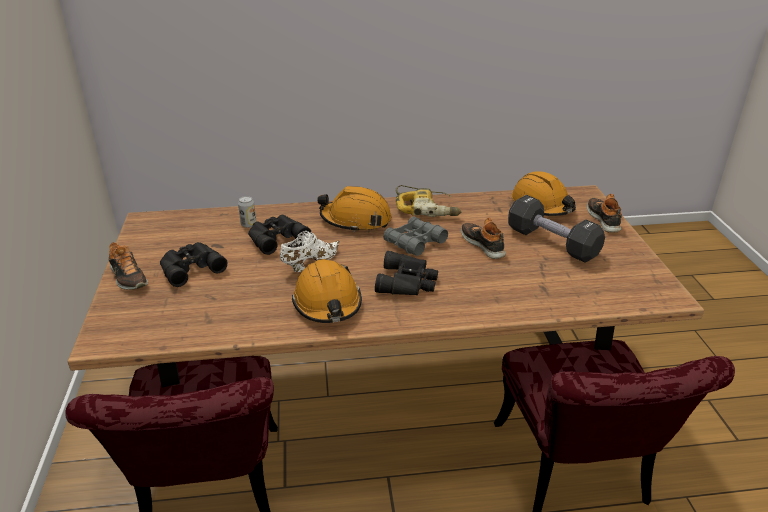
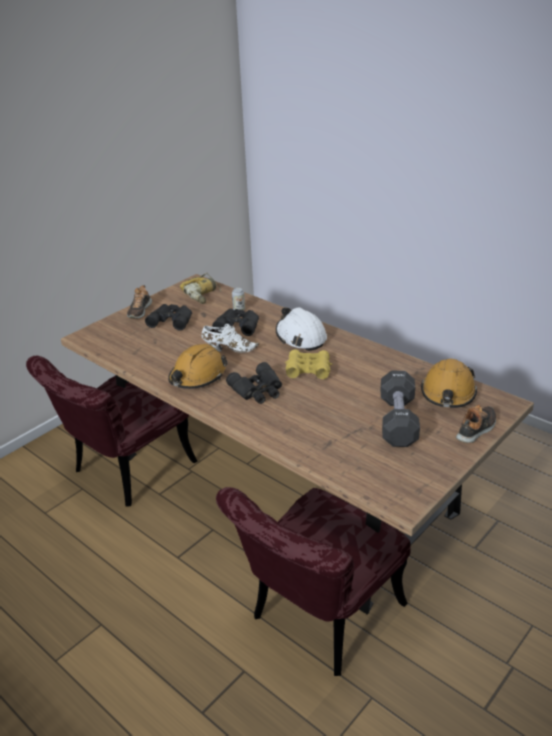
camera: 50 degrees right, 0 degrees up
(356, 220) = (300, 337): orange hard hat -> white hard hat
(415, 242) = (308, 369): grey binoculars -> yellow binoculars
(427, 208) = (359, 352): power drill -> power drill (203, 293)
(483, 245) = (347, 395): shoe -> none

